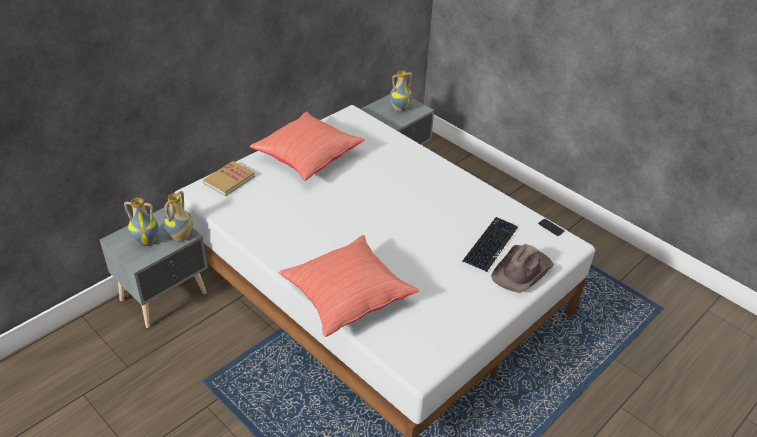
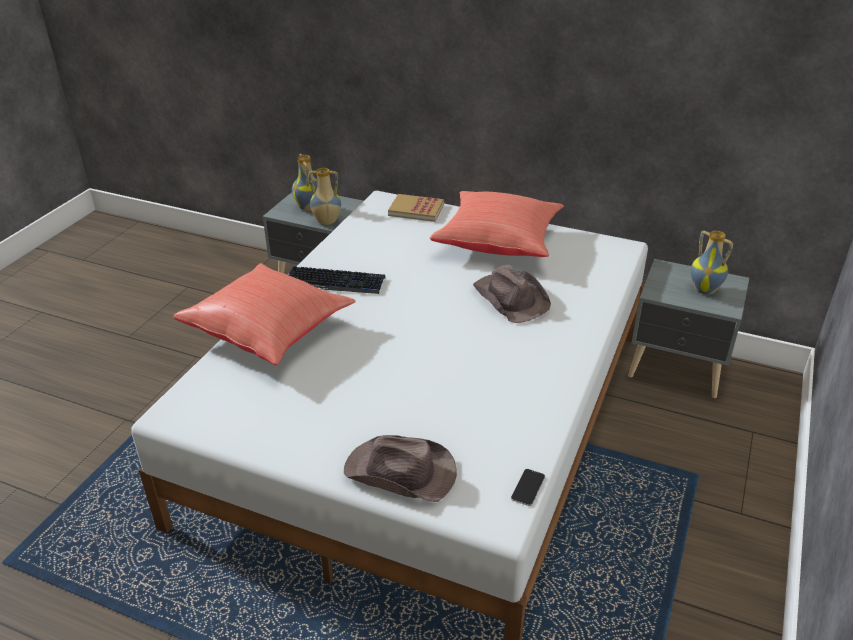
camera: 70 degrees right, 5 degrees down
(377, 175) = (511, 298): none -> brown hat
(490, 244) = (440, 428): keyboard -> keyboard (335, 282)

